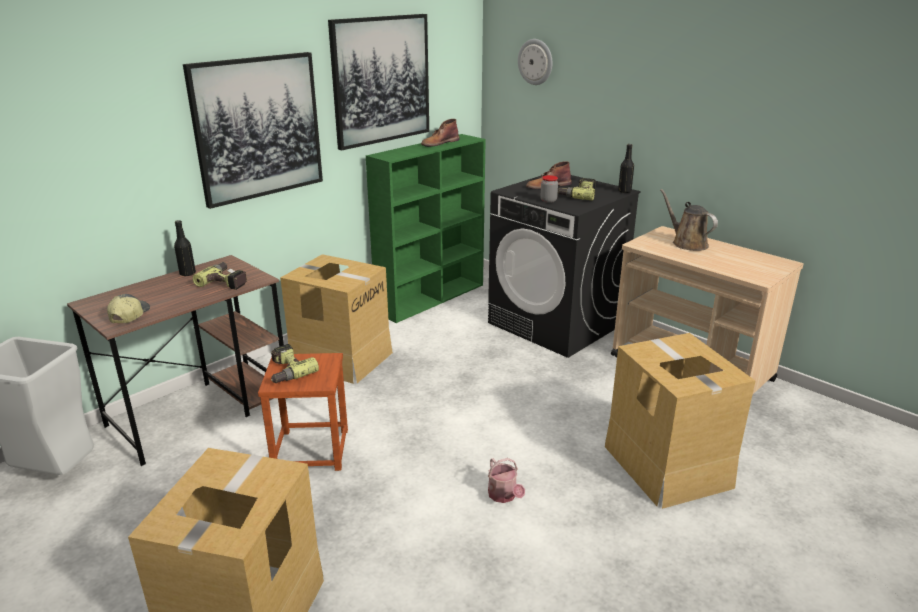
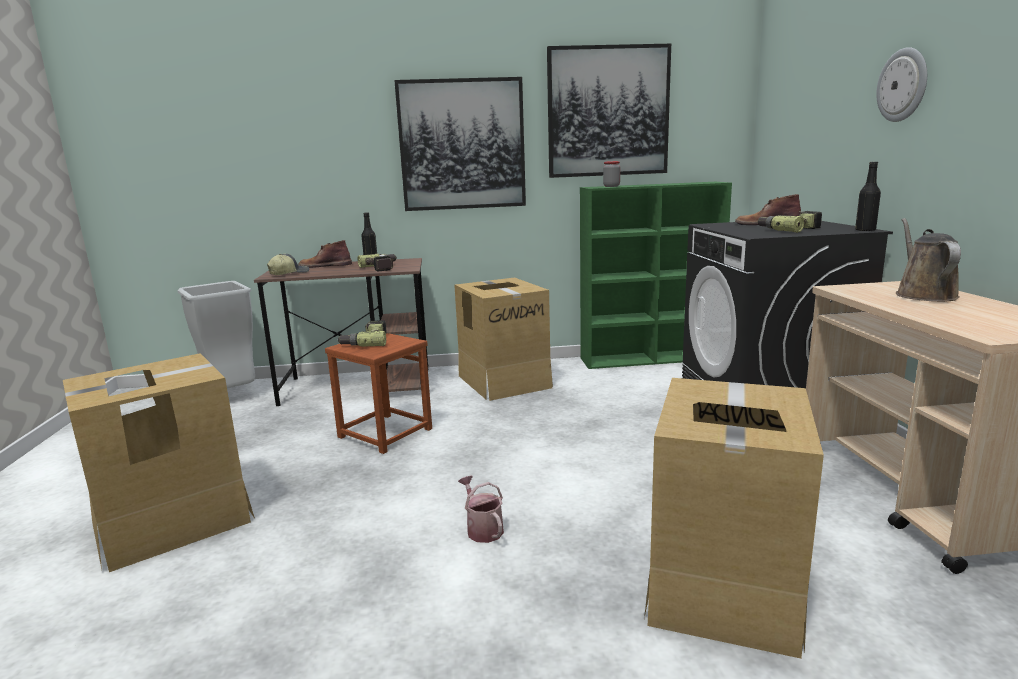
camera: 40 degrees right, 10 degrees down
(439, 143) = (672, 183): brown boot -> brown boot (325, 265)
(504, 496) = (482, 528): watering can -> watering can turned 135 degrees clockwise
(535, 62) = (798, 86): wall clock -> wall clock (903, 85)
(548, 200) = (738, 230): jar -> jar (611, 186)

